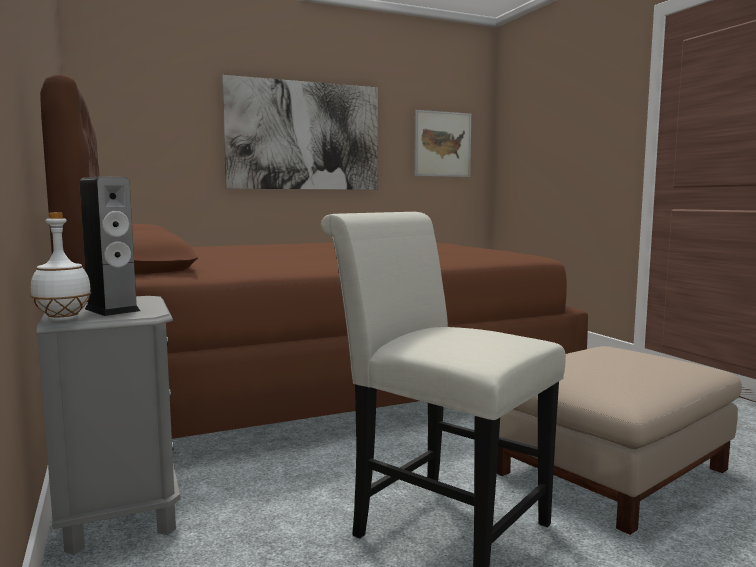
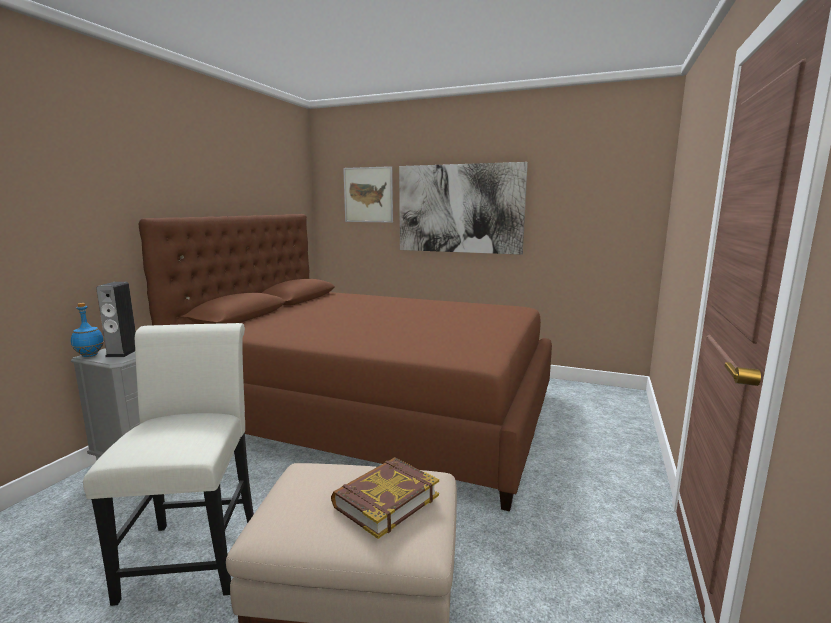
camera: 45 degrees right, 5 degrees up
(64, 319) = (89, 355): white bottle -> blue bottle
(442, 144) = (599, 211): picture -> picture (368, 195)
(637, 358) = (385, 501): none -> book

